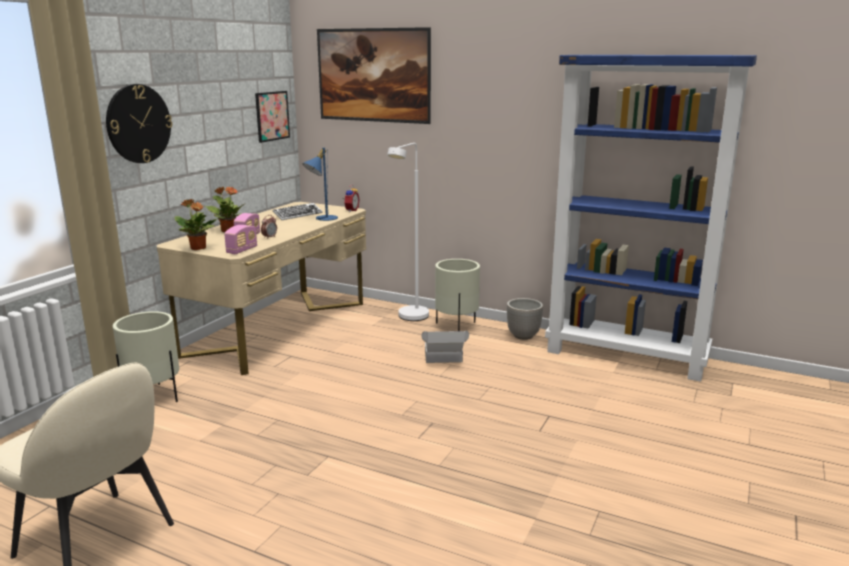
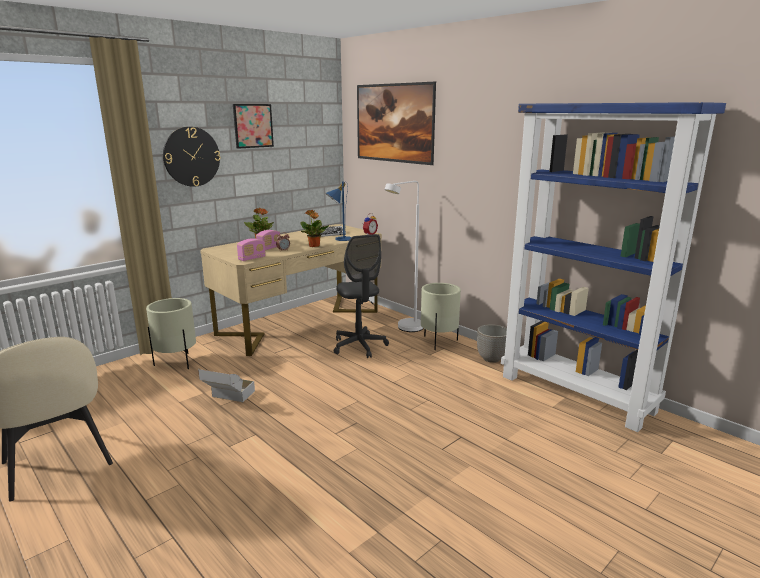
camera: 20 degrees right, 0 degrees up
(198, 248) = (225, 254): potted plant -> potted plant (314, 246)
(272, 116) = (318, 154): picture -> picture (253, 126)
(372, 344) = (359, 346): none -> grey office chair
(444, 362) = (406, 370): cardboard box -> cardboard box (228, 398)

